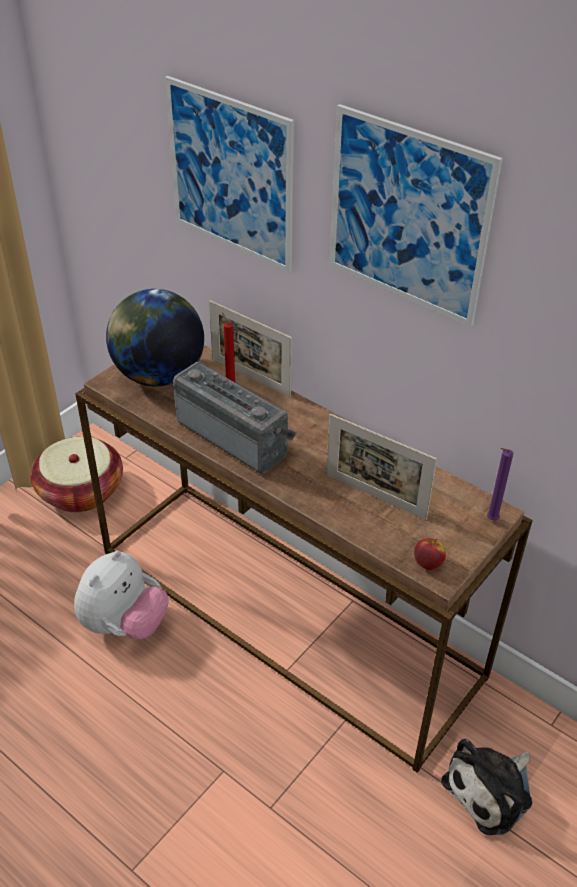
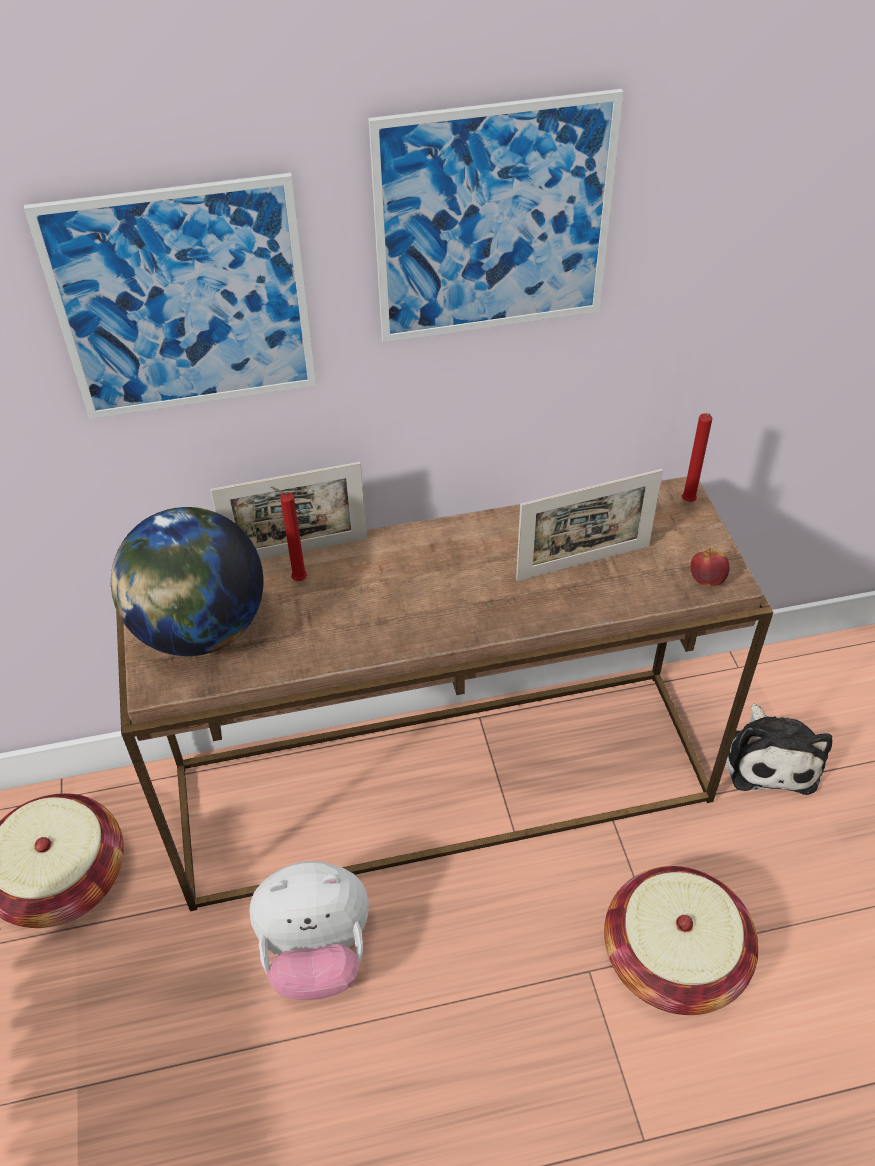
camera: 50 degrees left, 5 degrees up
(124, 624) = (316, 953): plush toy -> plush toy turned 105 degrees clockwise
(236, 436) = (381, 619): radio -> none
(272, 816) = (673, 958): none -> basket
(490, 520) = (688, 503): purple candle -> red candle

